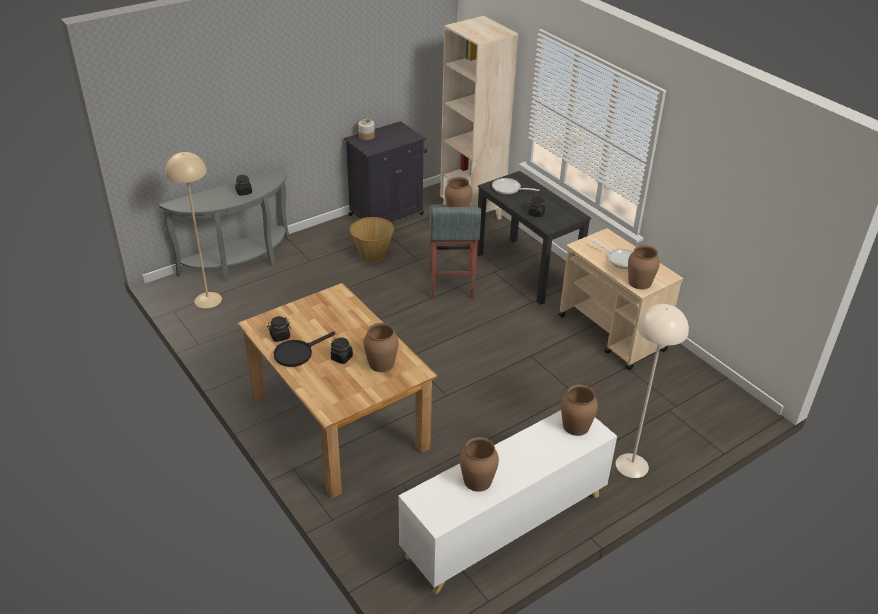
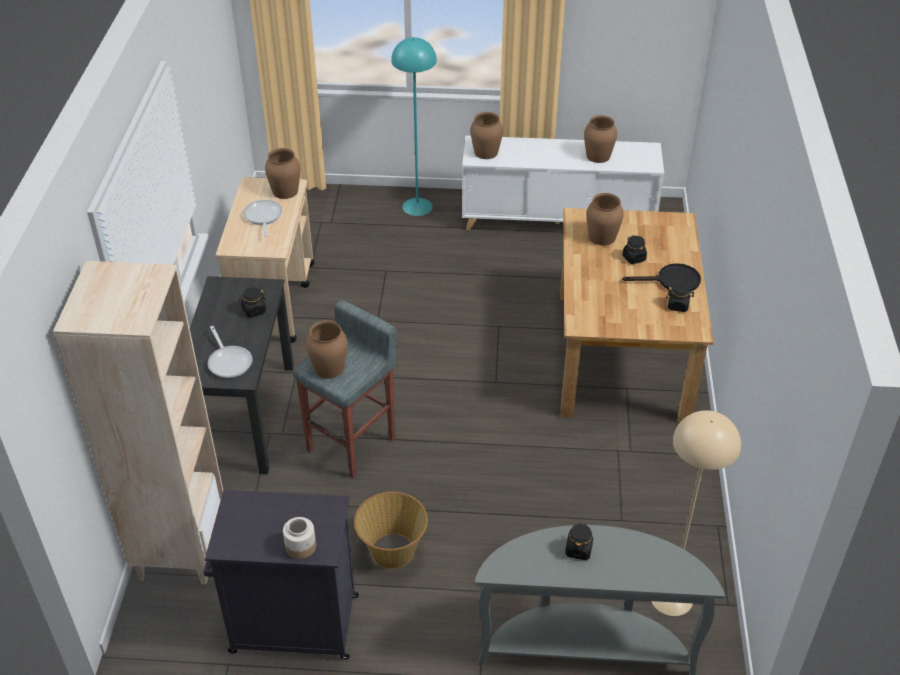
camera: 140 degrees left, 5 degrees up
(631, 465) = (417, 206): beige floor lamp -> turquoise floor lamp

